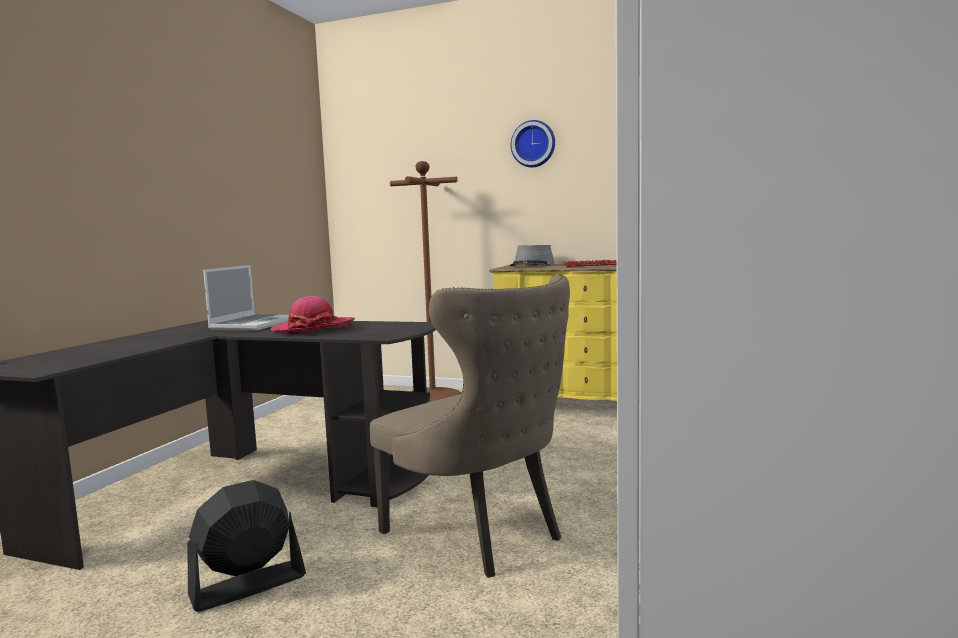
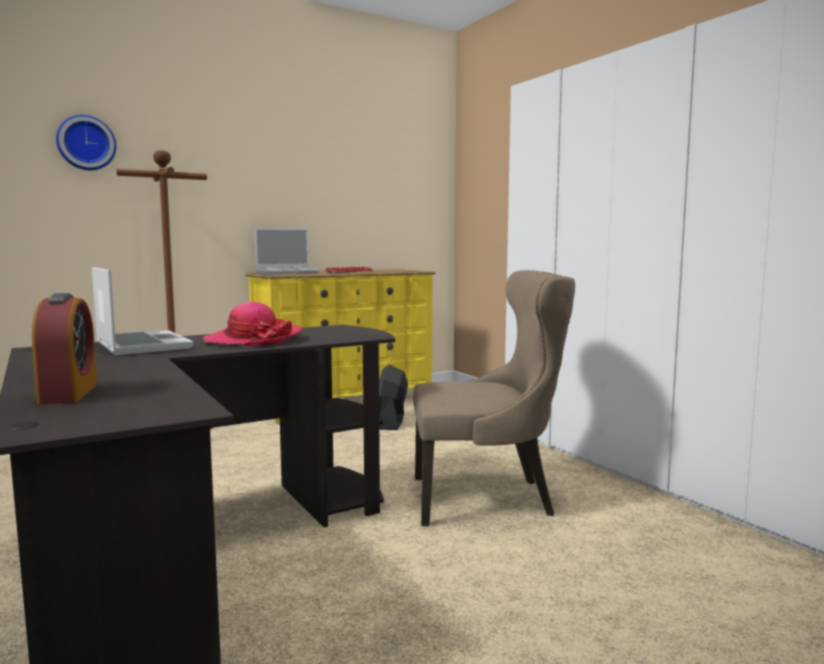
camera: 50 degrees left, 0 degrees up
(82, 350) = (69, 393): none -> alarm clock
(247, 585) = (431, 601): black fan -> black fan (391, 422)
(532, 265) = (287, 272): grey hat -> laptop
(533, 144) = (267, 150): wall clock -> wall clock (86, 143)

